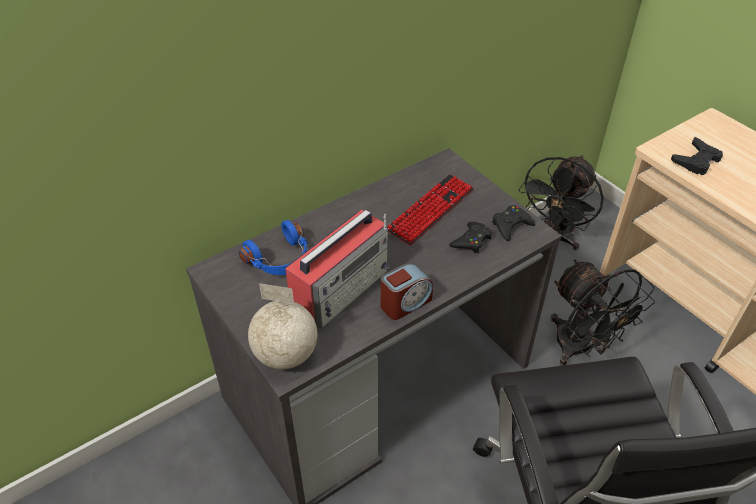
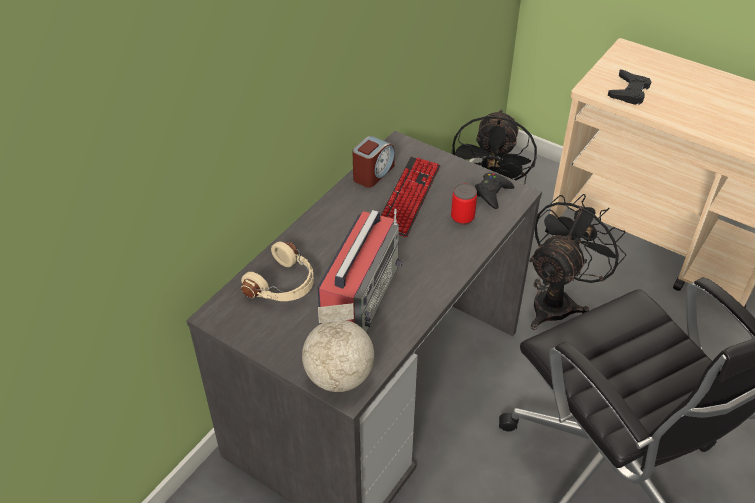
camera: 20 degrees left, 0 degrees up
(281, 260) = (284, 285): blue headphones -> beige headphones
(405, 303) = (429, 294): alarm clock -> alarm clock (373, 173)
(471, 241) = (462, 217): black game controller -> can
(581, 349) = (558, 301): black fan -> black fan turned 90 degrees counterclockwise

